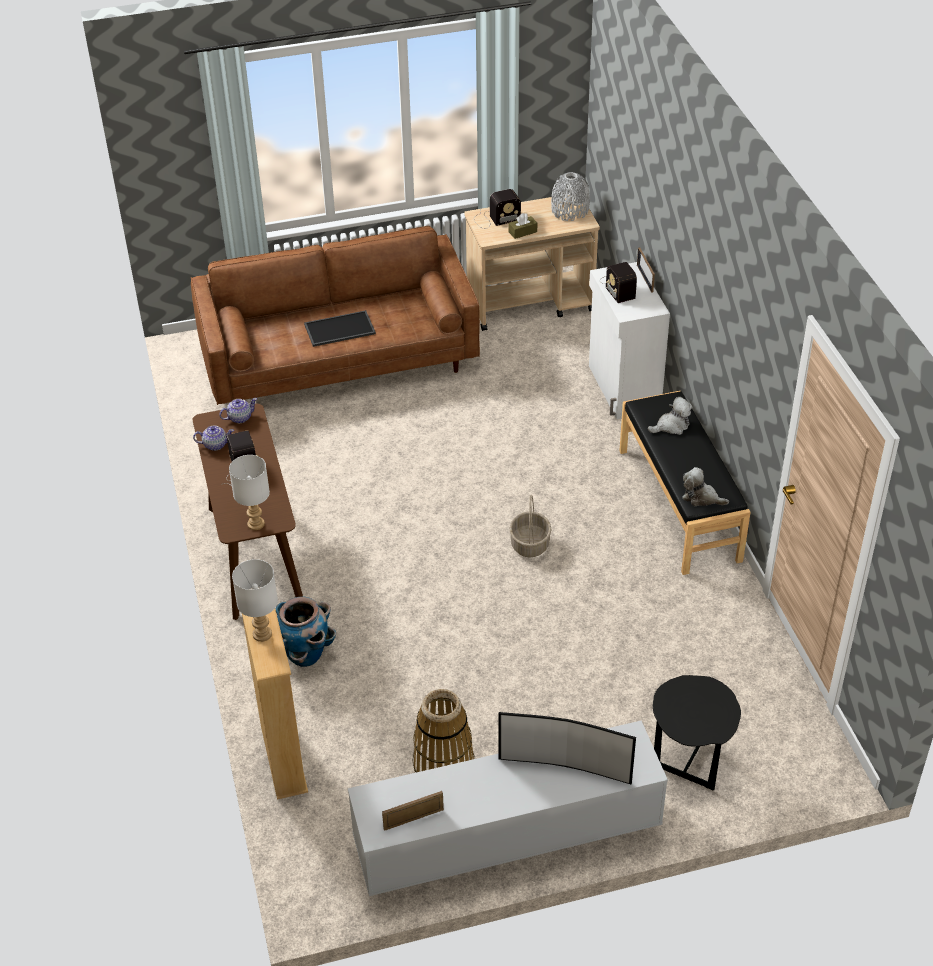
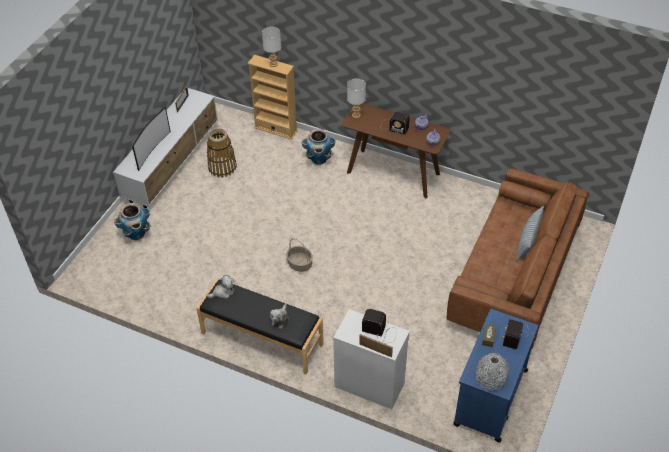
camera: 130 degrees right, 5 degrees up
(310, 314) = (528, 241): none -> pillow
(339, 330) = (500, 244): tray -> none
(531, 304) = (490, 398): beige cart -> blue cart
(565, 766) = (152, 150): television -> television turned 150 degrees clockwise
(689, 762) = (136, 234): black side table -> planter

